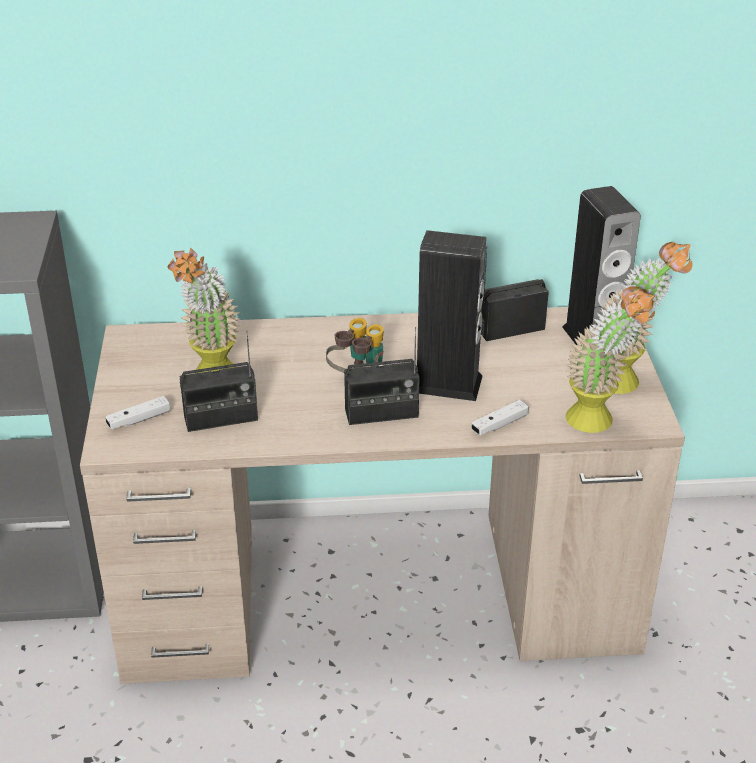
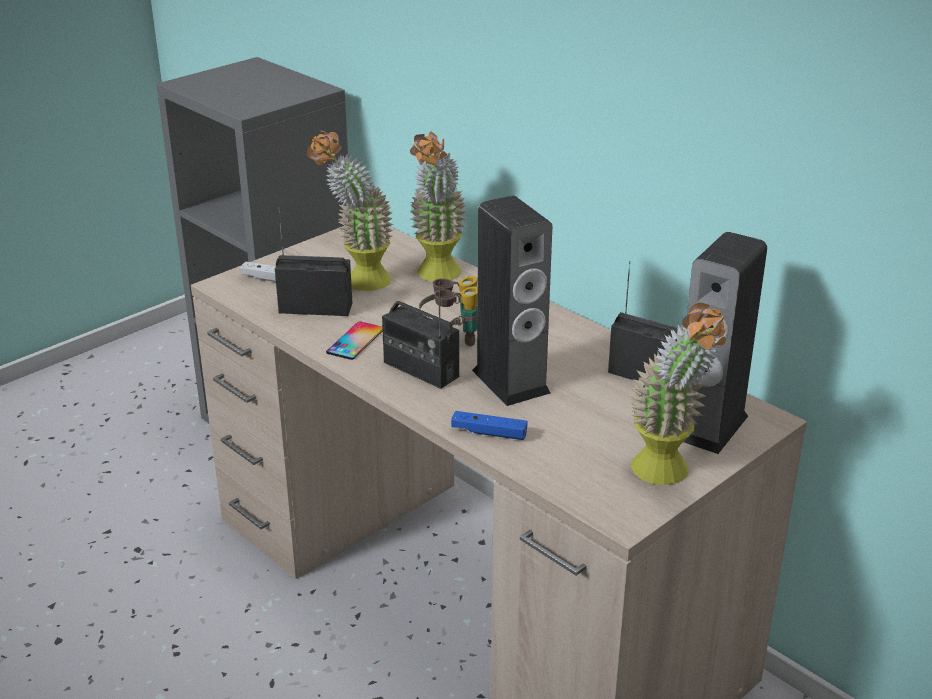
camera: 50 degrees right, 5 degrees down
(221, 418) = (315, 308): radio -> radio turned 150 degrees clockwise
(299, 423) = (355, 341): none -> phone
(499, 424) = (489, 433): white game controller -> blue game controller
(599, 424) = (570, 487): potted plant -> potted plant (437, 277)

